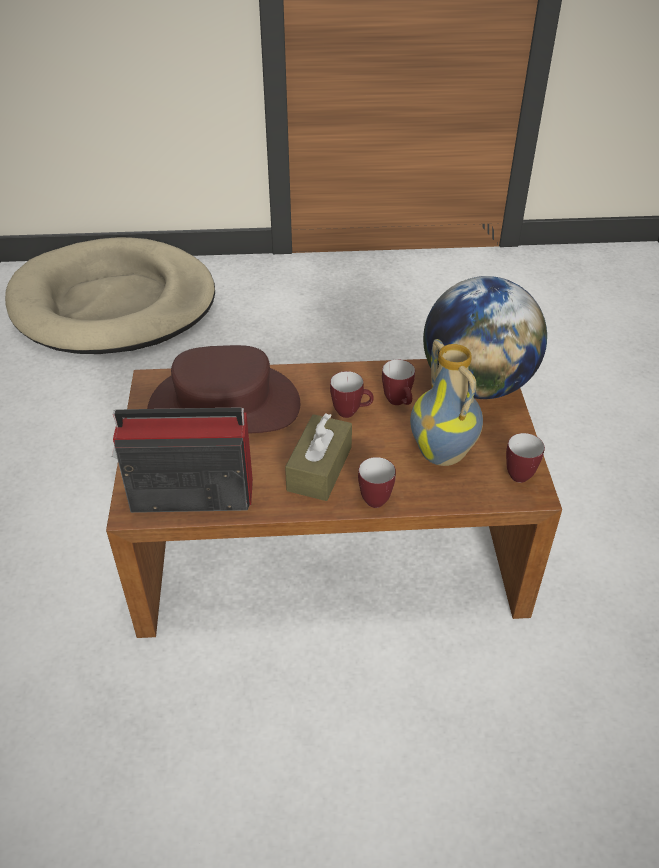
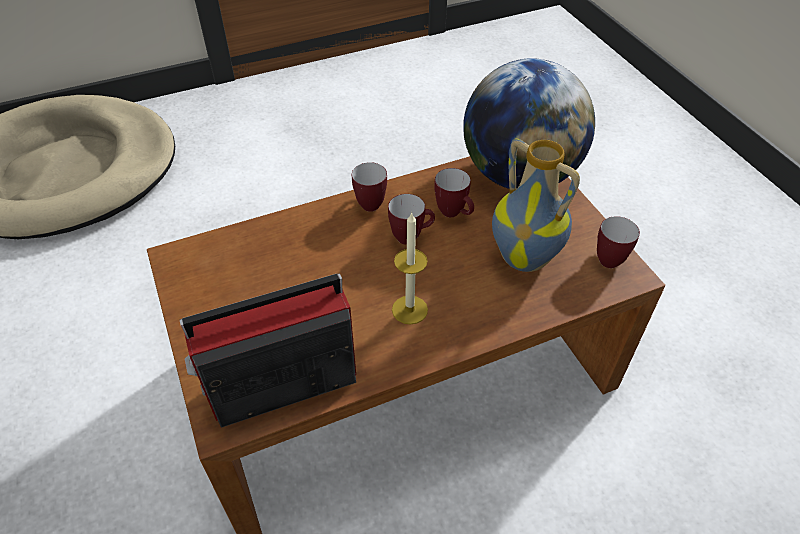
camera: 20 degrees left, 5 degrees up
(224, 406) = (272, 266): brown hat -> none
(319, 468) = (409, 310): brown tissue box -> candle
(375, 497) = (483, 325): mug -> mug (369, 202)

